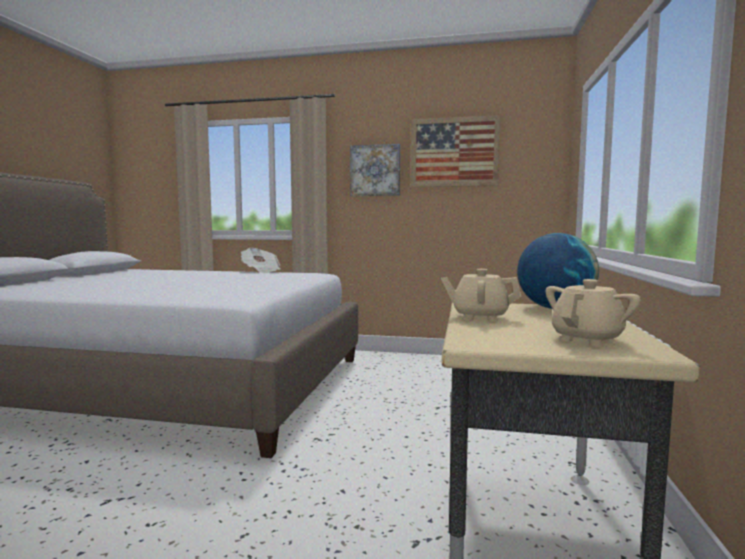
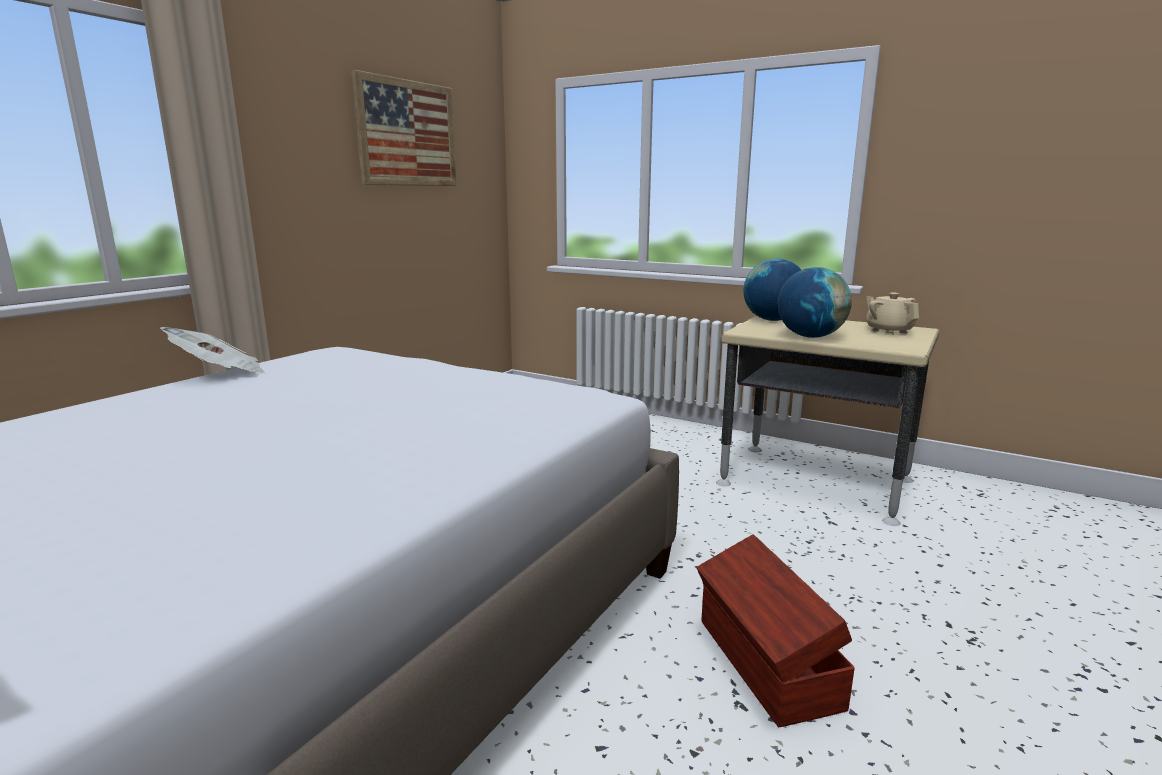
camera: 70 degrees left, 10 degrees up
(149, 509) = (766, 664): none -> brown storage box
(375, 170) = (308, 153): picture -> none
(479, 317) = (810, 336): beige teapot -> globe

